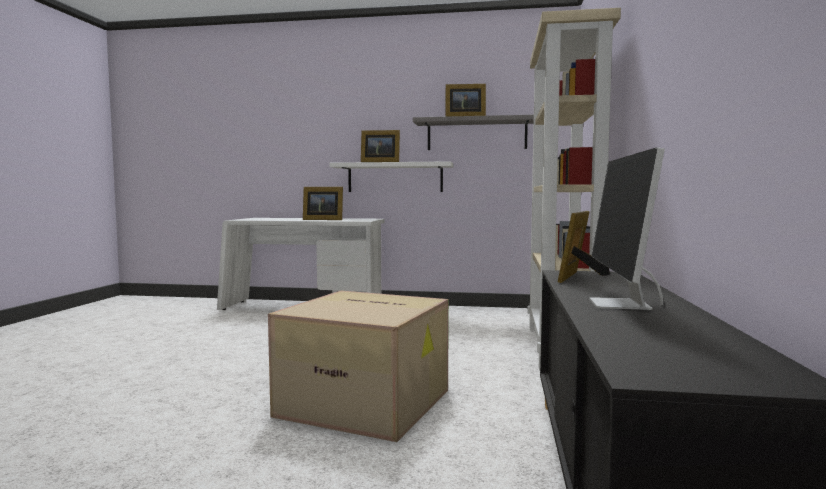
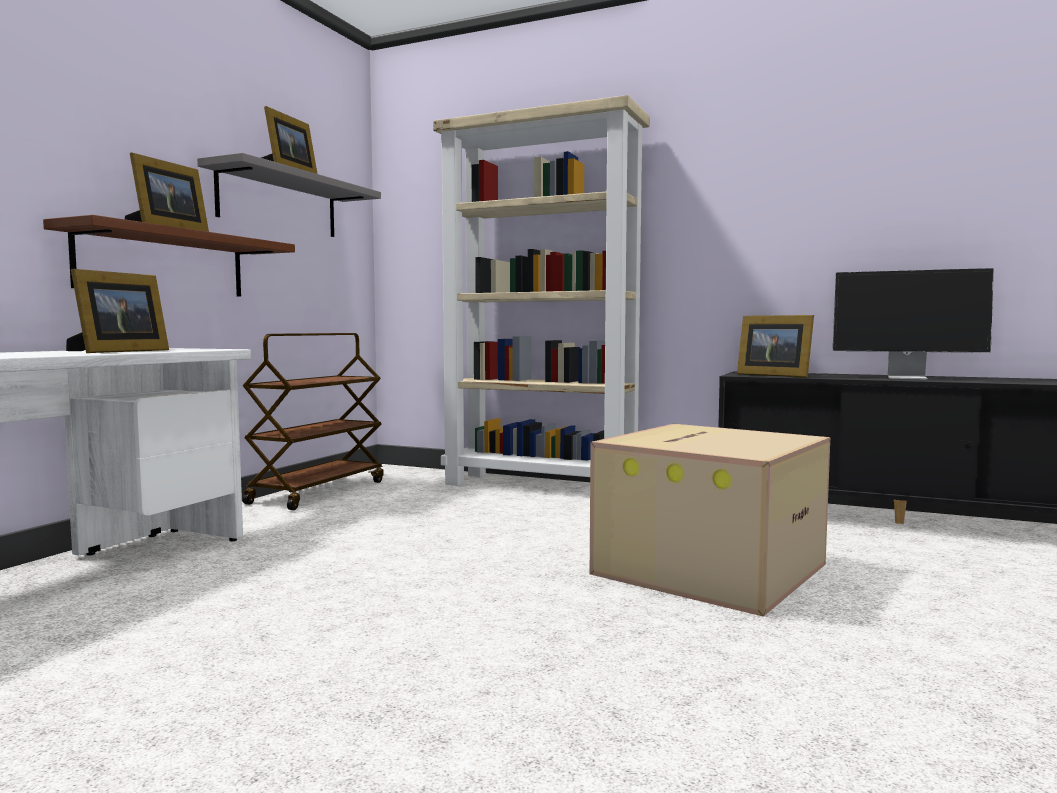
camera: 75 degrees left, 0 degrees up
(395, 177) = (164, 264): white shelf -> brown shelf
(474, 311) = (318, 492): none -> brown cart

